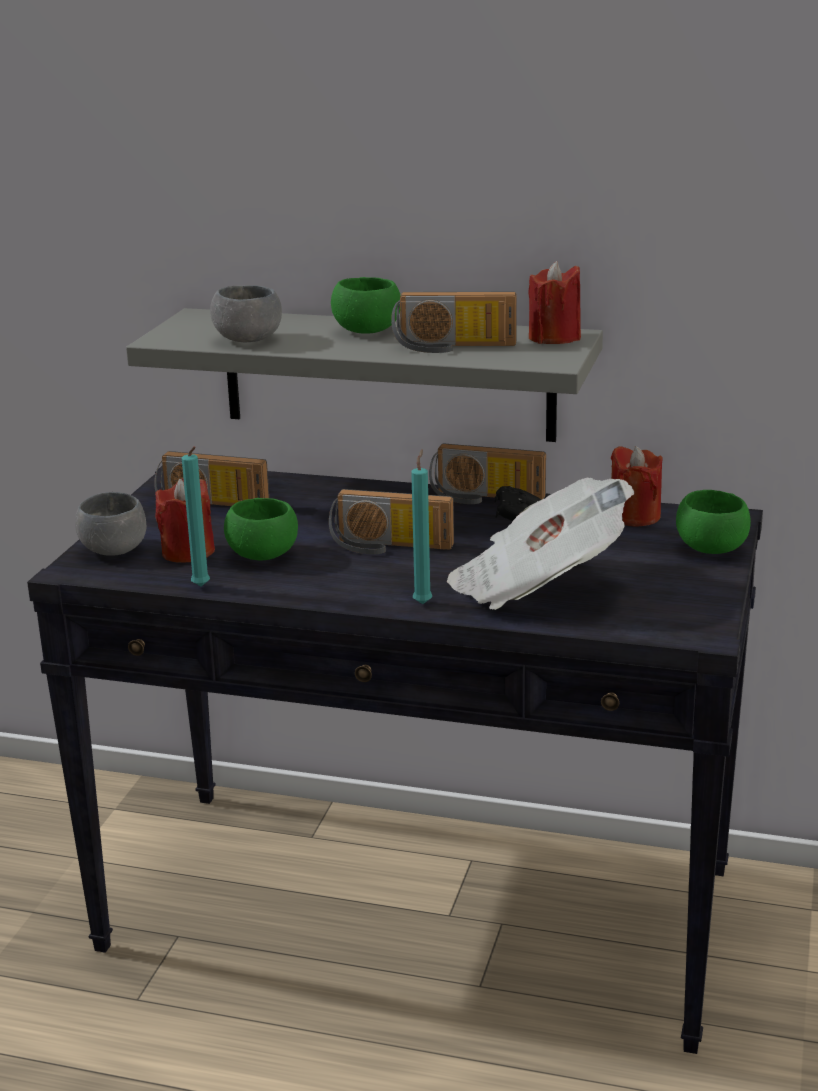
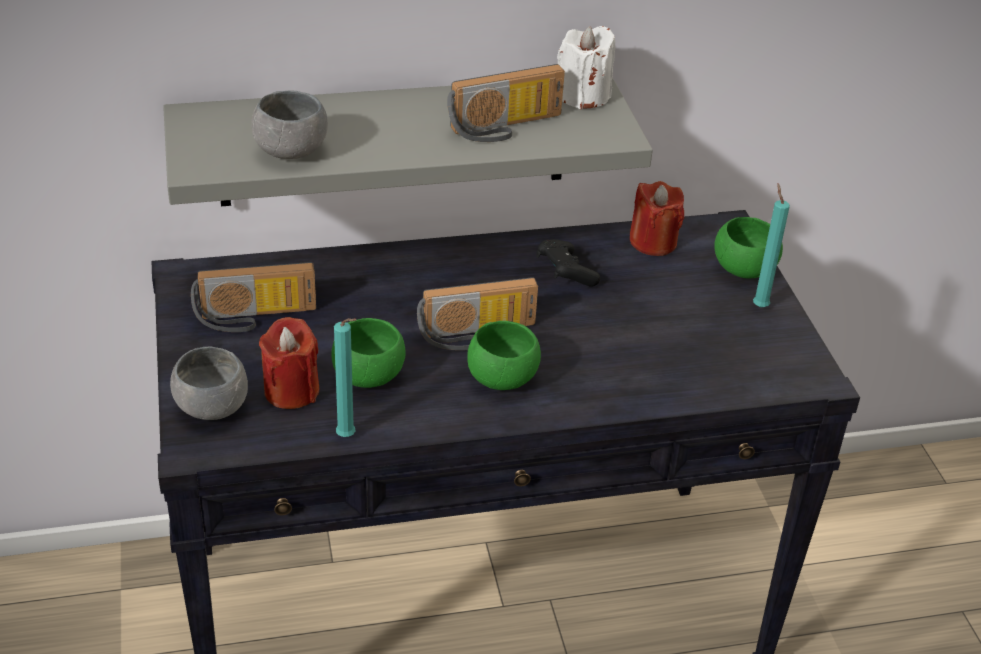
camera: 30 degrees left, 15 degrees up
(367, 331) = (398, 114): green bowl -> green bowl (502, 378)
(423, 602) = (567, 402): turquoise candle -> turquoise candle (759, 305)
(485, 498) = (508, 247): radio -> none
(537, 586) = (644, 353): newspaper -> none
(554, 338) = (583, 96): red candle -> white candle

